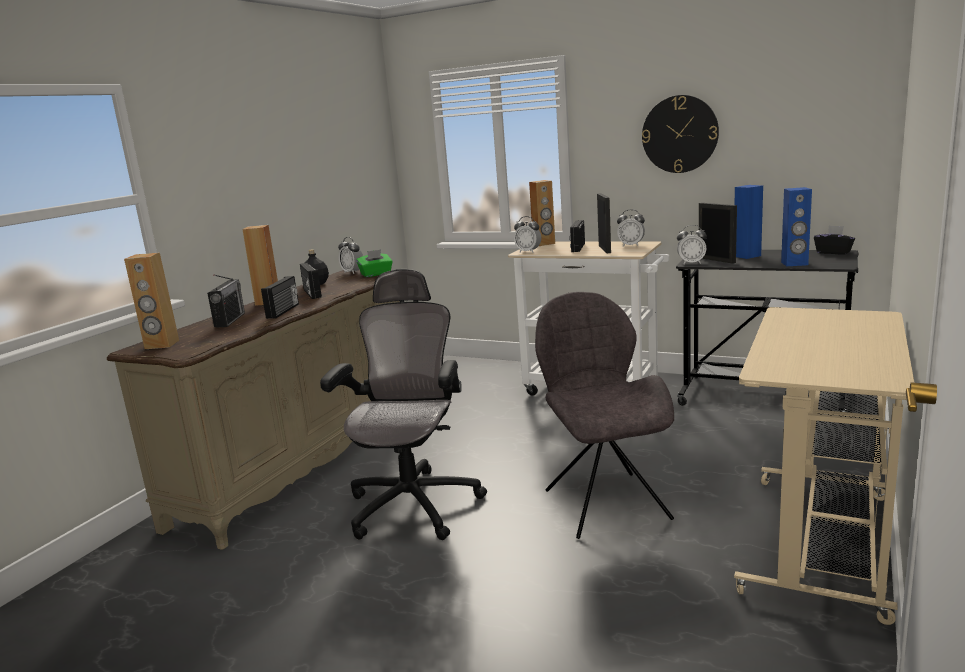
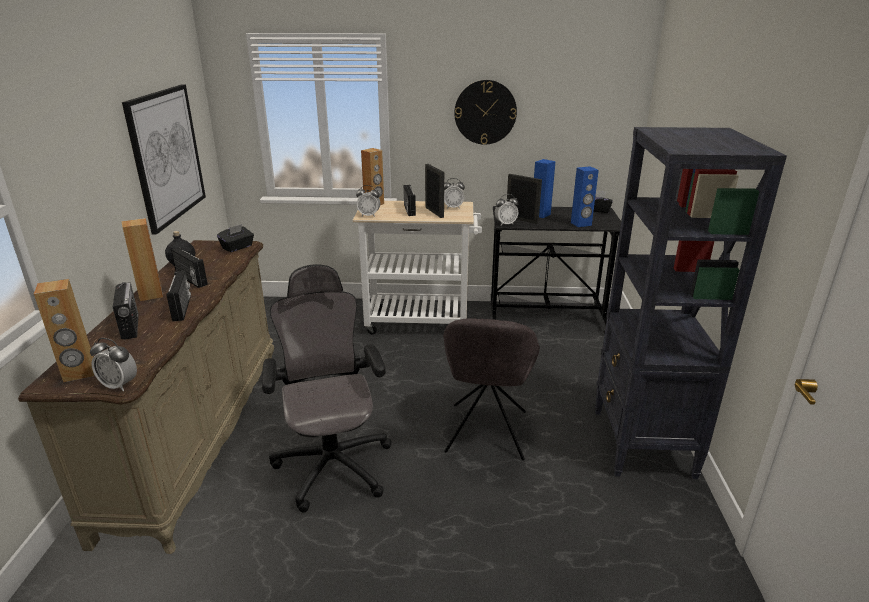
camera: 25 degrees left, 10 degrees up
(331, 187) = (167, 156): none -> picture
(352, 272) = (208, 245): alarm clock -> alarm clock (119, 385)
(376, 274) = (237, 247): green tissue box -> black tissue box
(604, 502) = (486, 434): grey chair -> grey chair turned 135 degrees counterclockwise
(817, 543) = (642, 444): beige desk -> black bookcase

